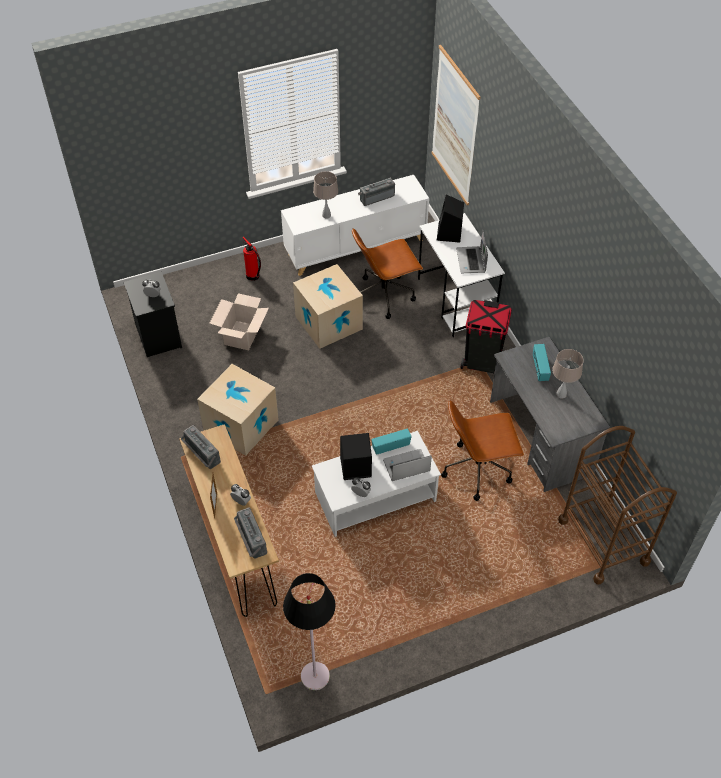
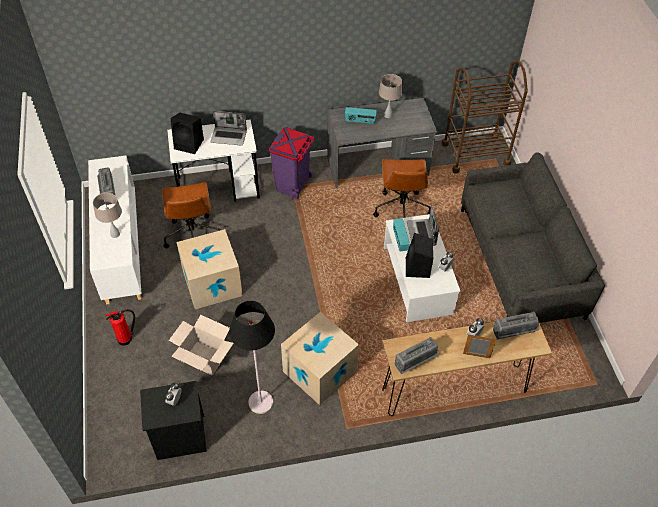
camera: 80 degrees left, 0 degrees up
(315, 676) = (581, 347): black floor lamp -> black floor lamp (261, 402)
(429, 603) = (520, 262): none -> grey sofa
(455, 126) = (112, 77): picture -> none
(482, 362) = (293, 185): black trash can -> purple trash can

